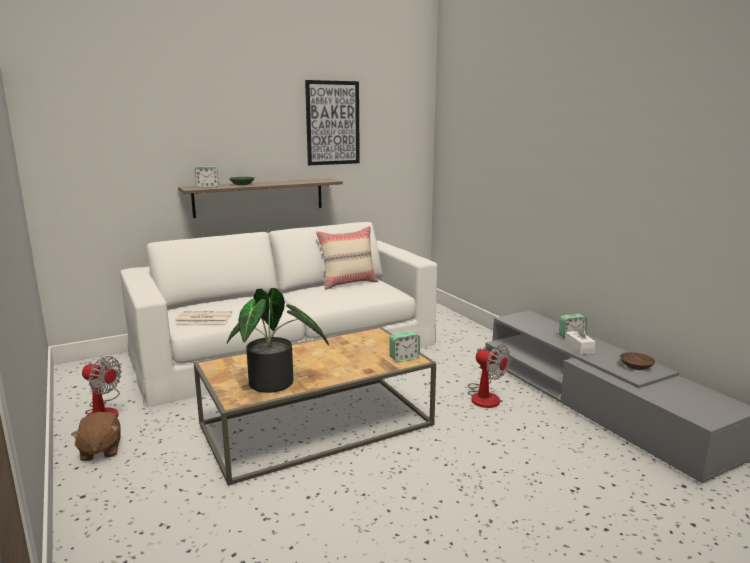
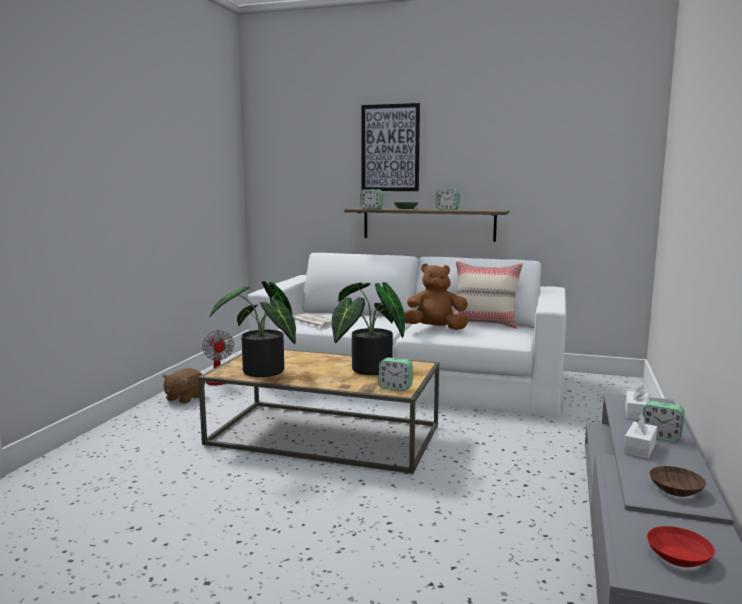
camera: 45 degrees right, 5 degrees down
(283, 182) = (447, 209): none -> alarm clock
(324, 297) = (435, 329): none -> brown plush toy
(332, 123) = (516, 149): picture -> picture (390, 148)
(349, 351) = (366, 370): none -> potted plant
(484, 395) = (516, 474): fan -> none
(534, 326) = (636, 413): none -> white tissue box
(699, 402) = (680, 558): none -> red bowl

